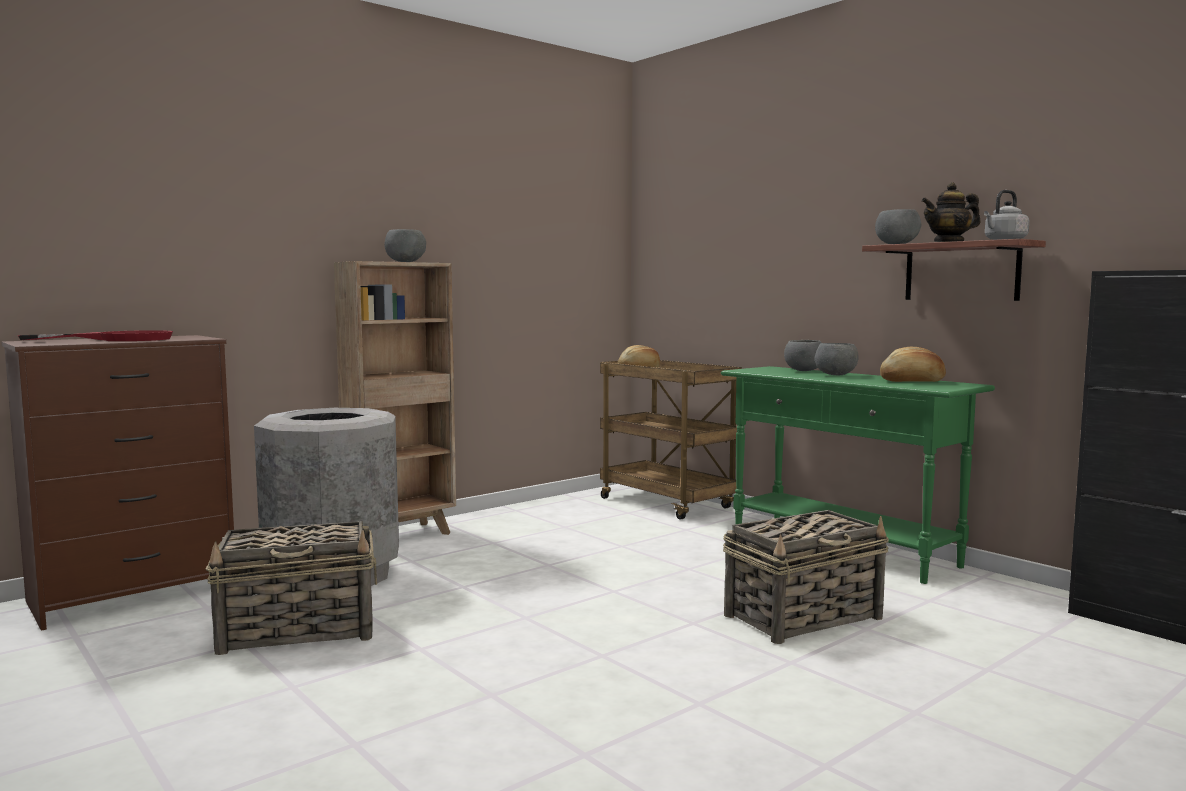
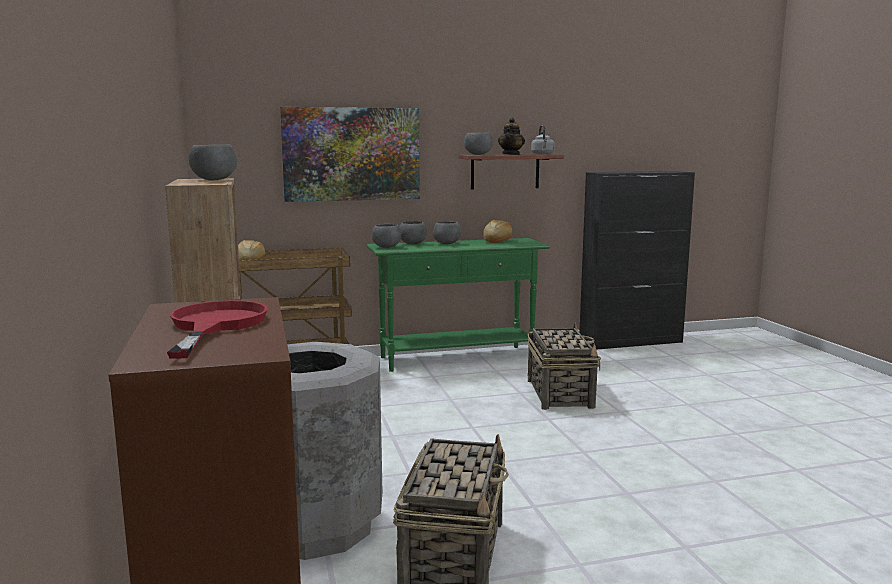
camera: 65 degrees left, 5 degrees up
(758, 369) = (387, 247): none -> grey bowl
(763, 251) = (351, 154): none -> picture

